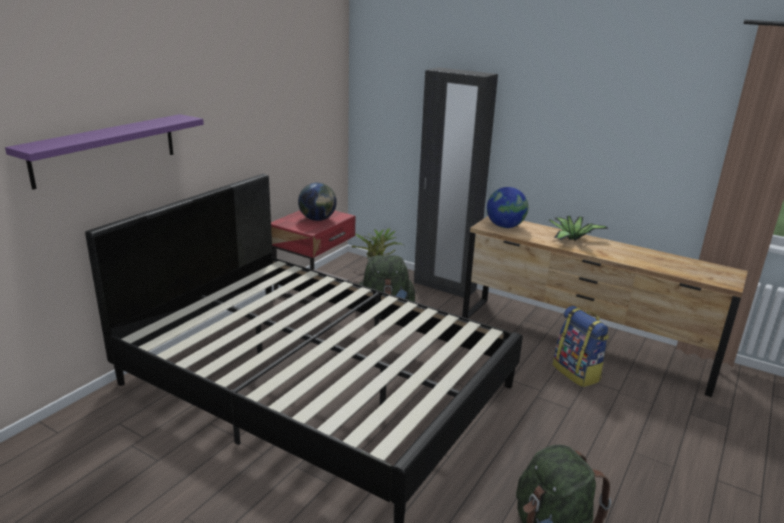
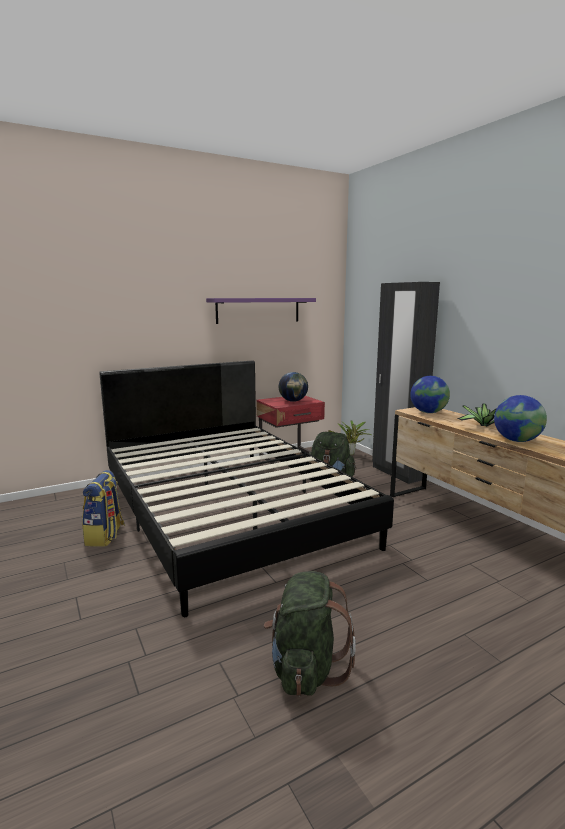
camera: 30 degrees right, 10 degrees down
(106, 149) = (121, 321): purple shelf -> purple shelf (258, 310)
(577, 373) = (464, 556): backpack -> backpack (105, 536)
(617, 256) = (517, 440): none -> globe

